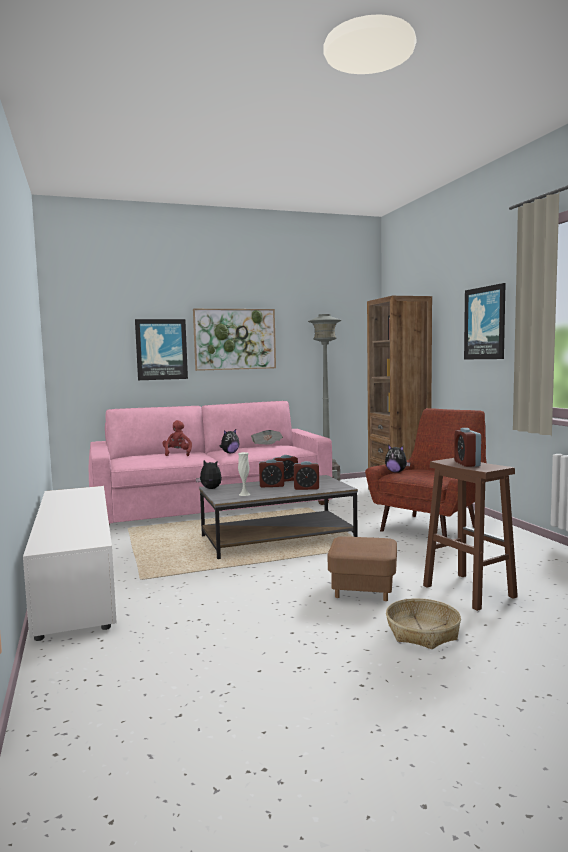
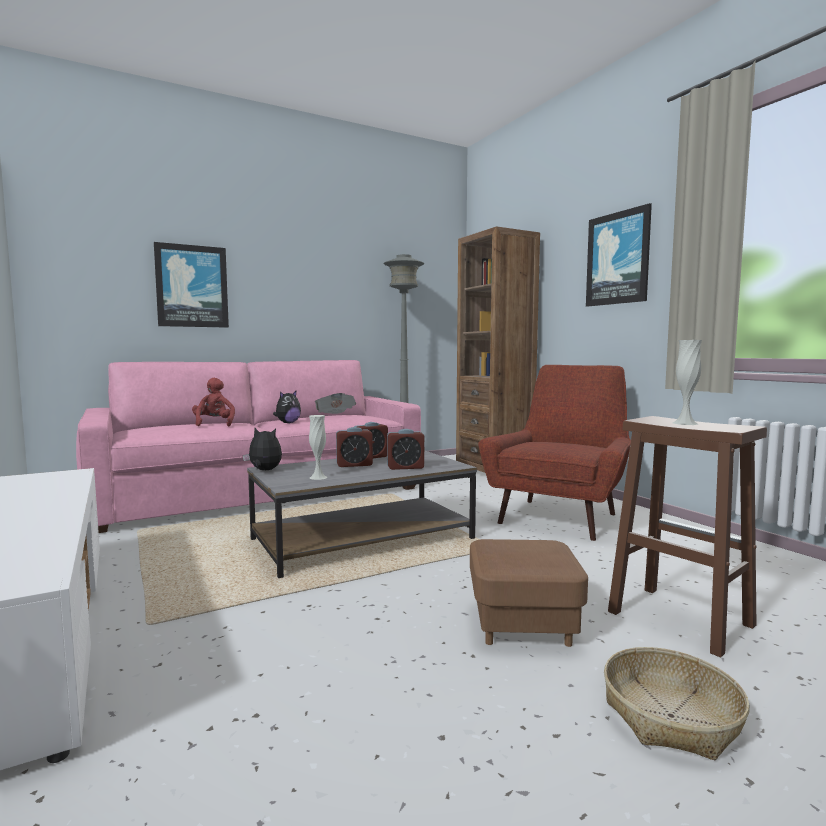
camera: 10 degrees left, 0 degrees up
(235, 339) = (291, 280): picture -> none
(396, 472) = (517, 445): plush toy -> none
(467, 464) = (685, 423): alarm clock -> white vase

